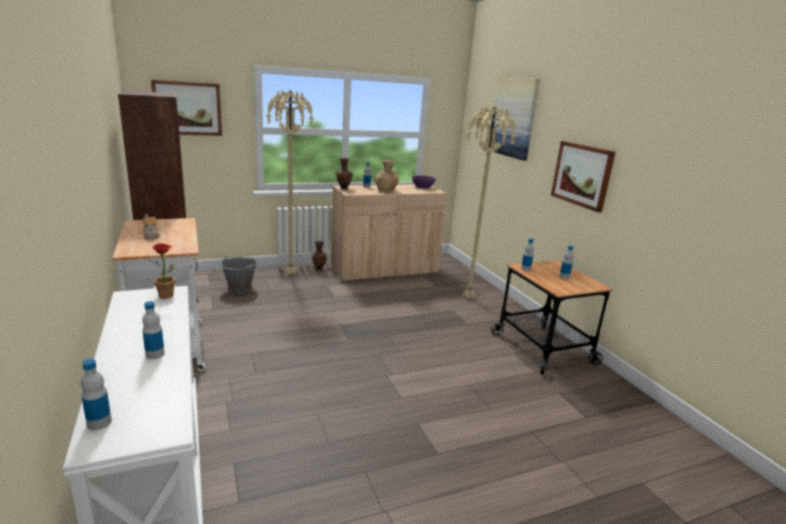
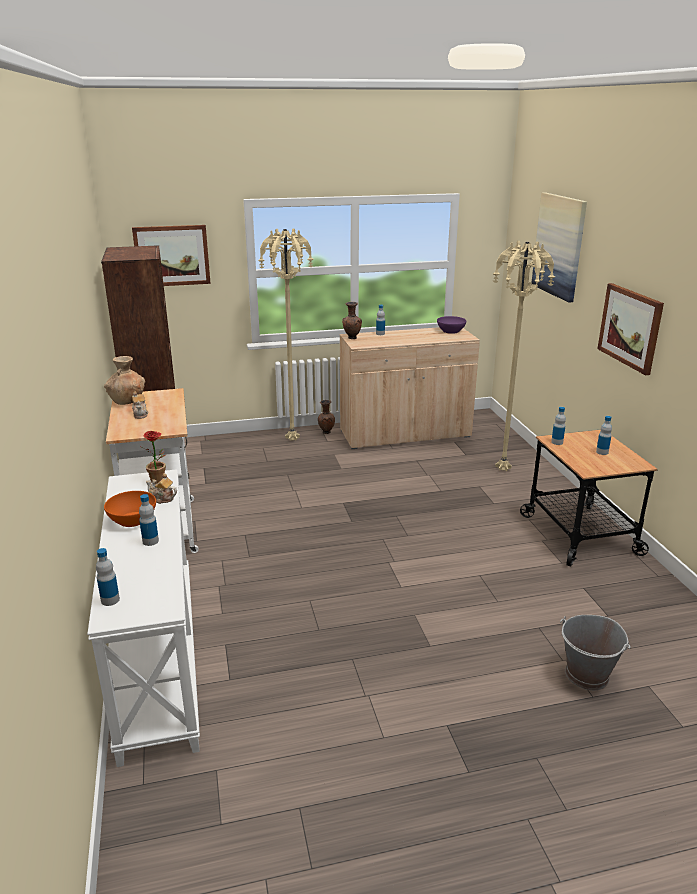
camera: 10 degrees right, 5 degrees up
(136, 332) = (132, 519): none -> orange bowl
(170, 312) = (162, 498): none -> teapot
(240, 289) = (235, 459): grey bucket -> grey bucket (587, 675)
(386, 190) = (403, 339): brown vase -> brown vase (127, 401)

